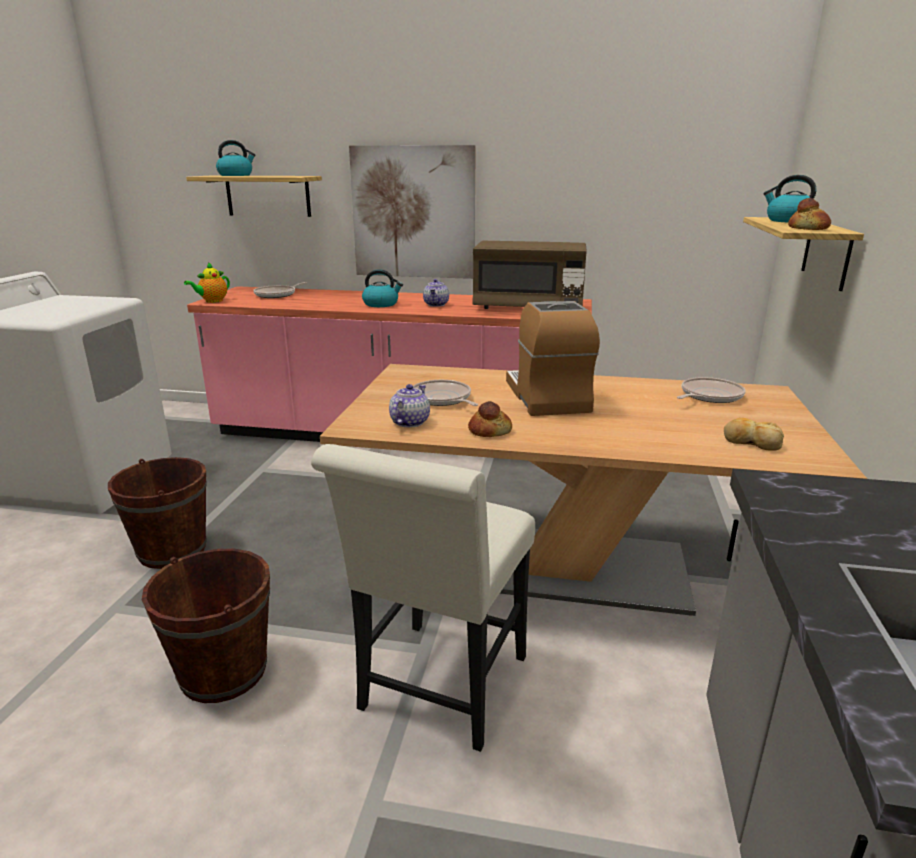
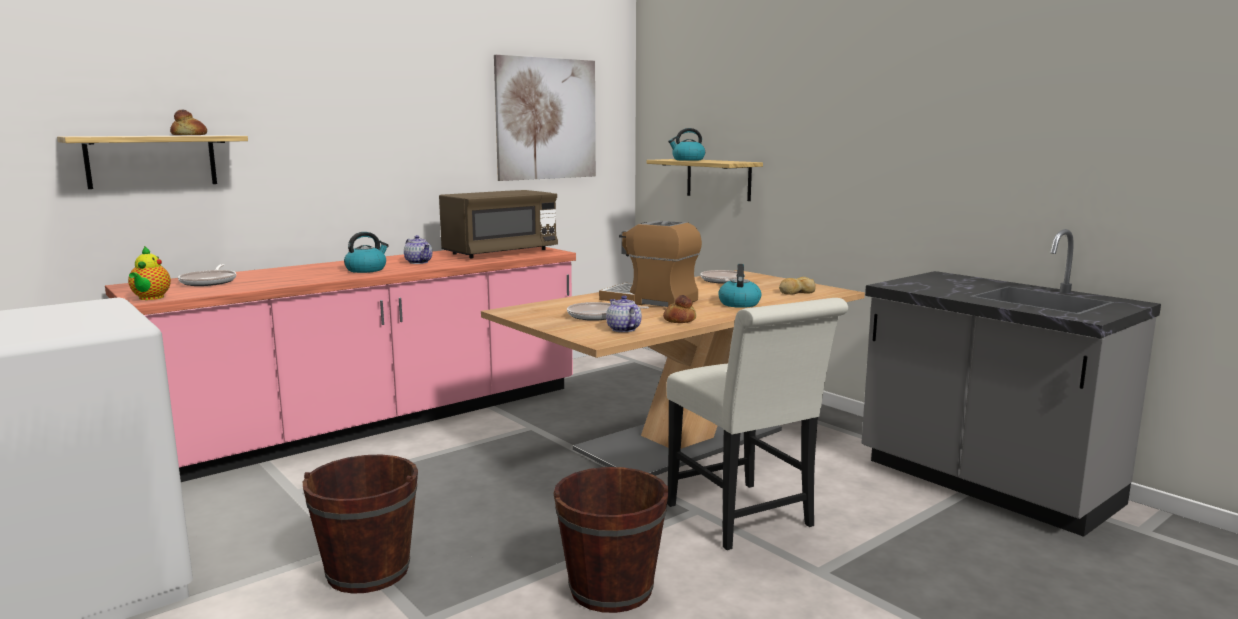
camera: 50 degrees left, 10 degrees down
(236, 175) = (117, 135): kettle -> kettle (739, 303)
(413, 213) = (345, 173): picture -> picture (546, 119)
(808, 228) = (727, 161): bread -> bread (189, 135)

